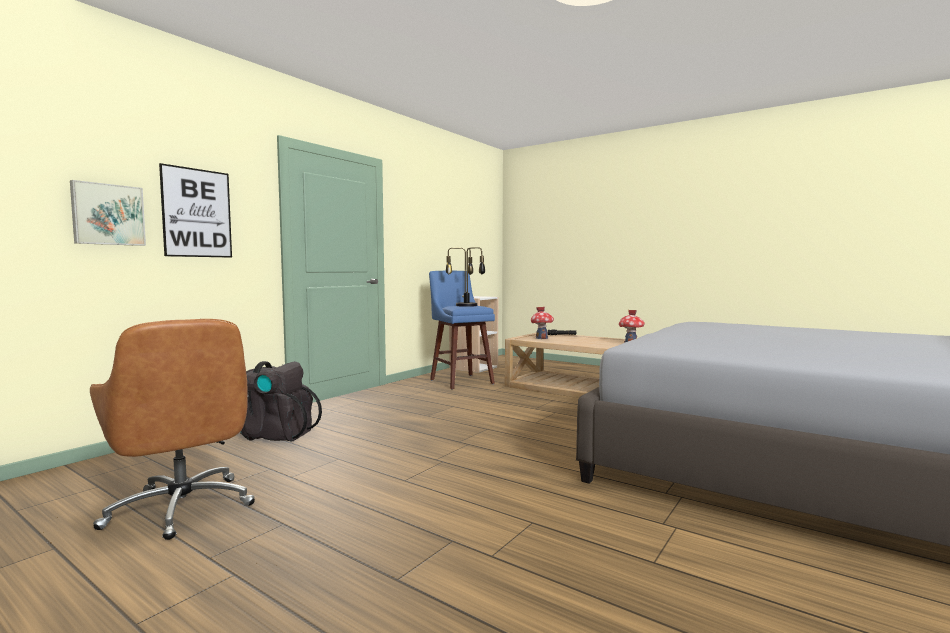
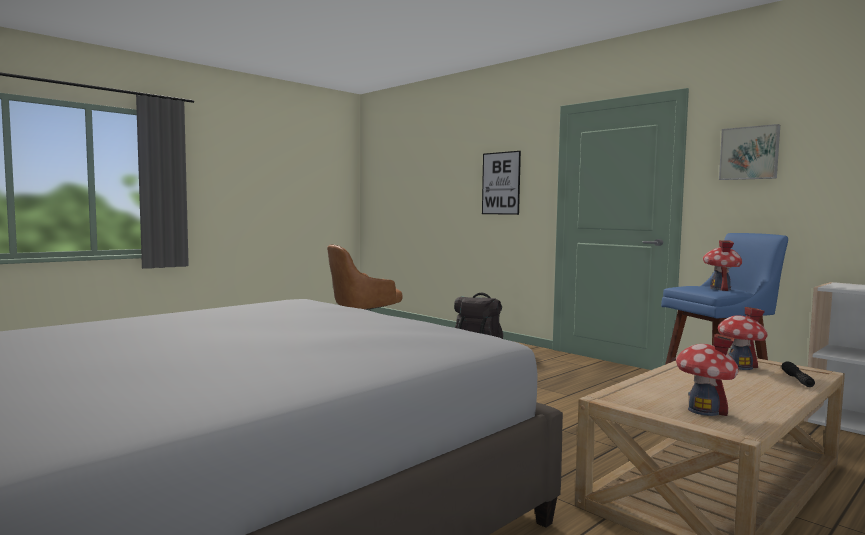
camera: 100 degrees right, 0 degrees up
(108, 214) = (460, 190): picture -> picture (749, 153)
(466, 305) = (720, 289): table lamp -> toy house

